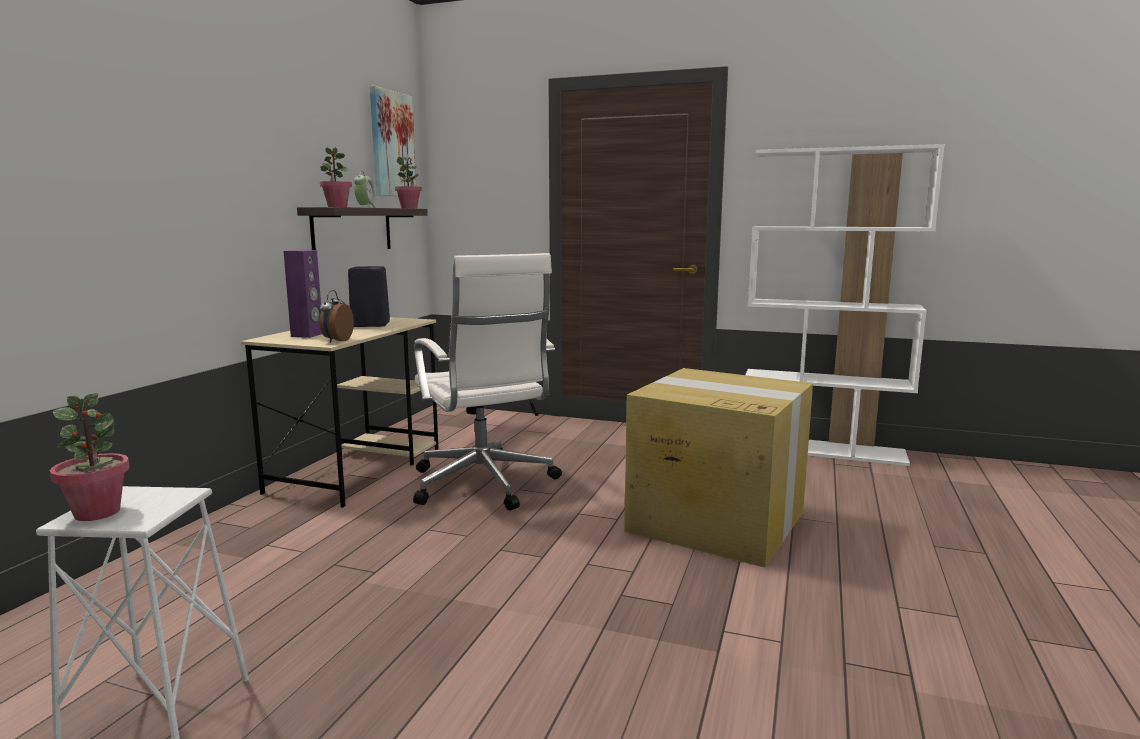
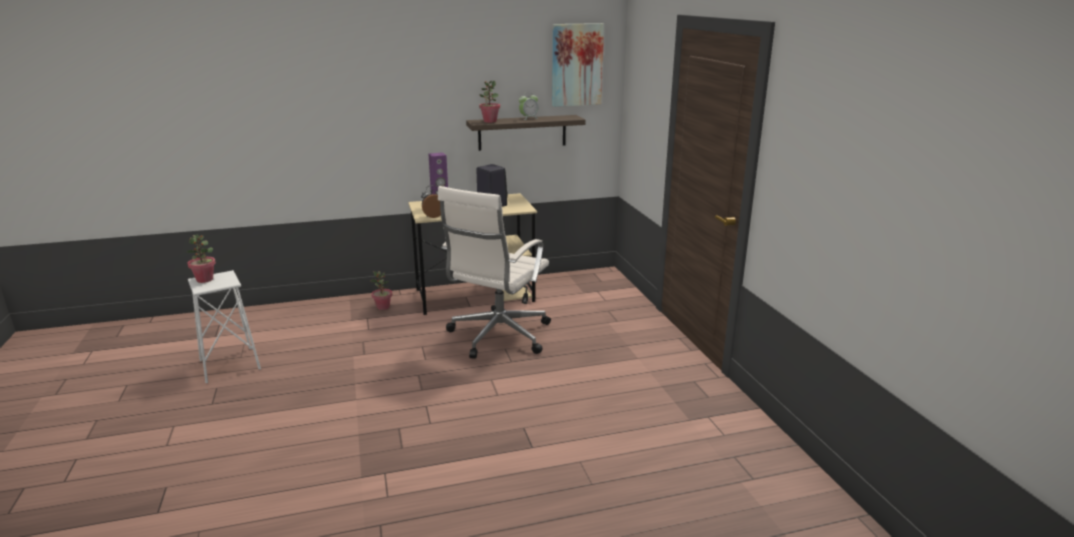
camera: 55 degrees right, 10 degrees up
(409, 208) = (573, 118): potted plant -> potted plant (383, 307)
(714, 521) = (534, 430): cardboard box -> none
(822, 449) = (764, 443): white bookcase -> none

